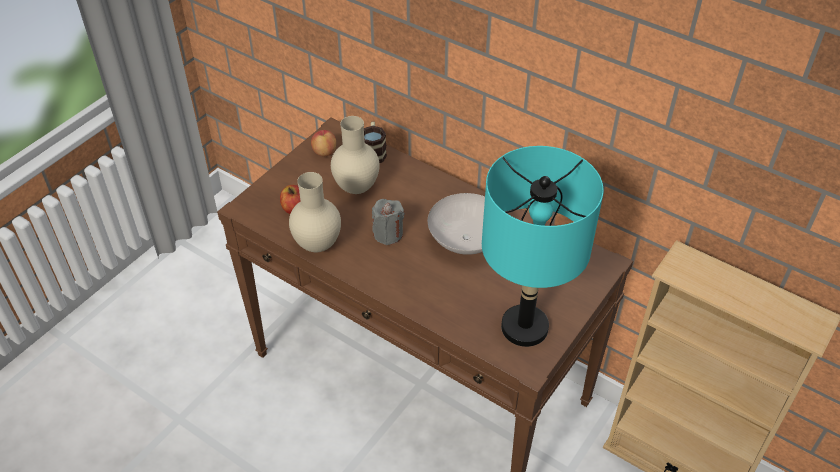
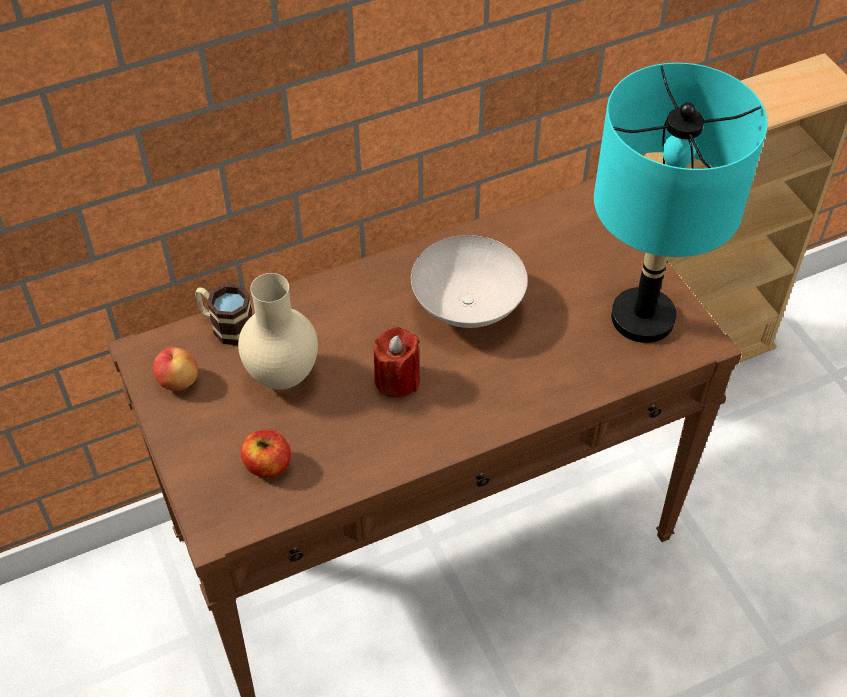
camera: 60 degrees left, 5 degrees up
(319, 245) = (361, 466): beige vase -> none
(388, 234) = (397, 379): grey candle -> red candle

